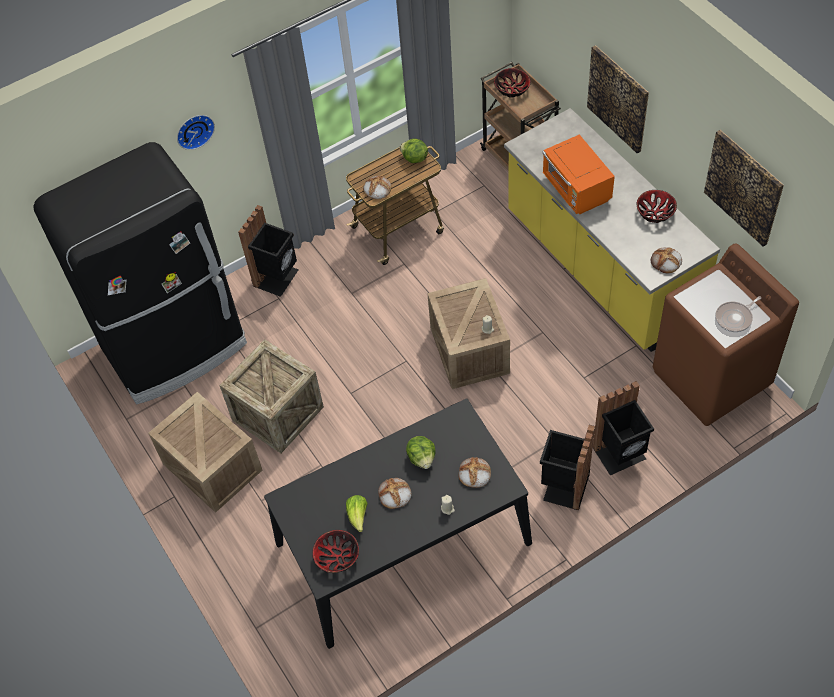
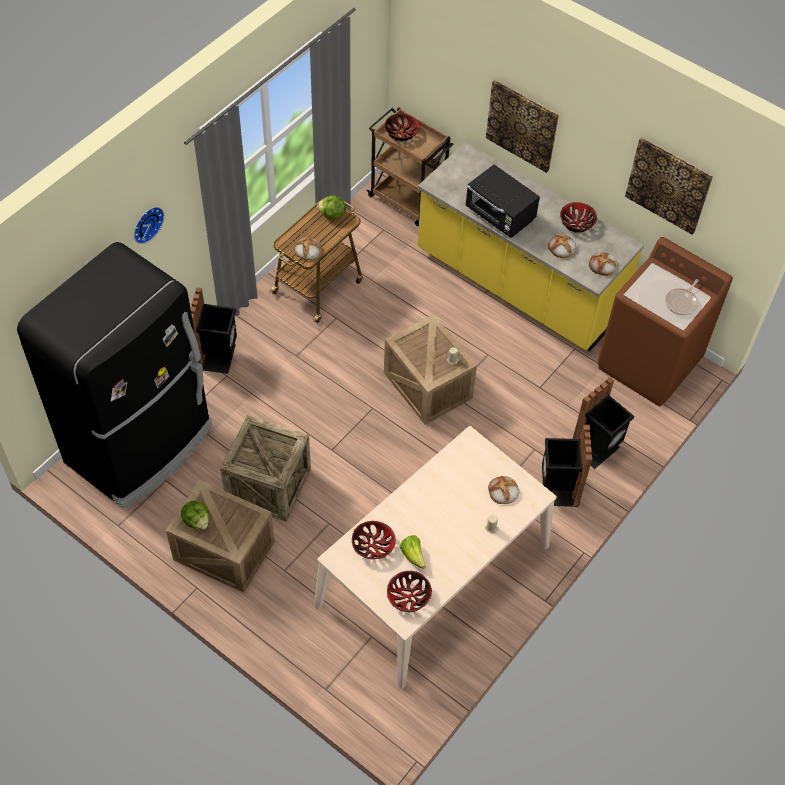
camera: 25 degrees left, 0 degrees up
(323, 496) = (373, 545): none -> bowl
(394, 494) = (438, 527): bread -> bread (561, 248)
(403, 543) = (433, 575): black dining table -> beige dining table
(422, 458) = (450, 488): lettuce -> lettuce (197, 521)
(576, 190) = (500, 216): orange microwave -> black microwave

